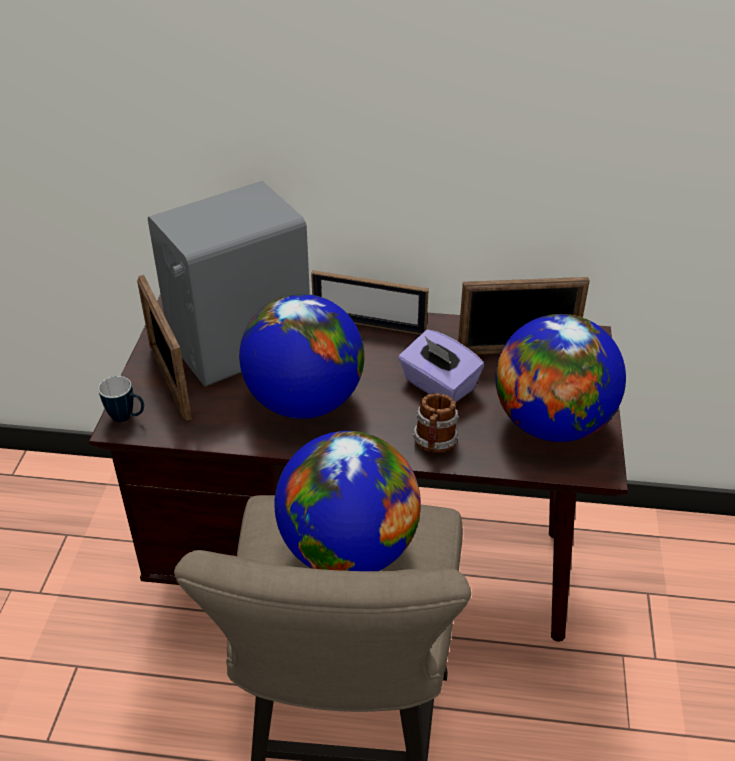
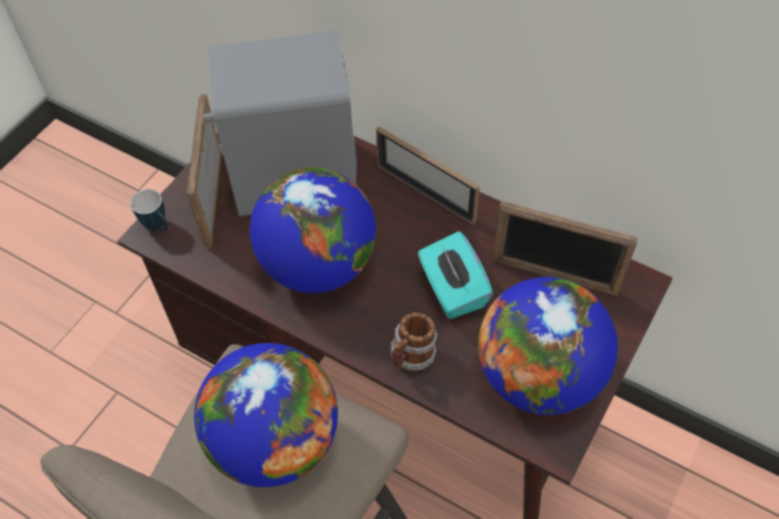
camera: 25 degrees right, 15 degrees up
(438, 386) = (452, 290): purple tissue box -> turquoise tissue box

